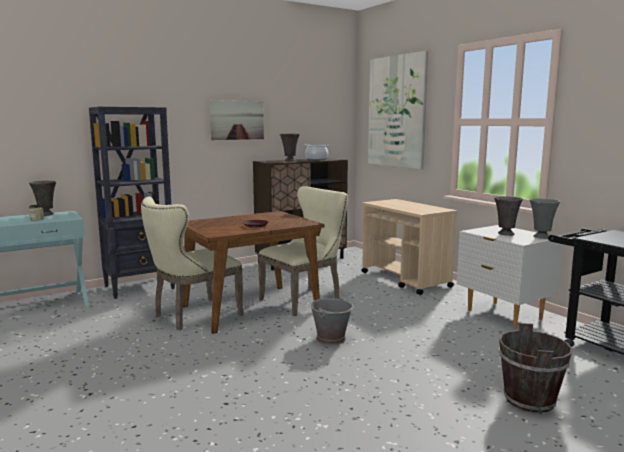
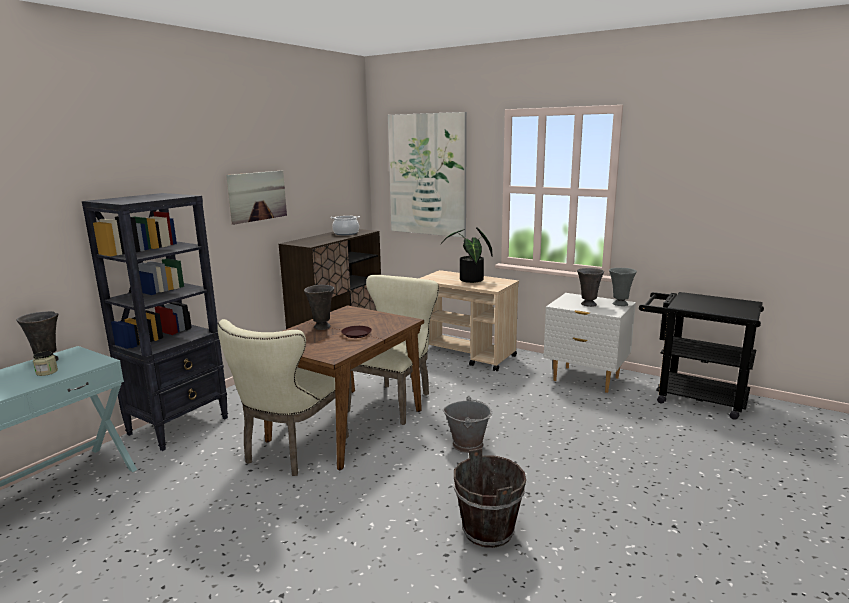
camera: 25 degrees left, 5 degrees up
(290, 161) = (323, 240): grey vase -> grey vase (322, 327)
(410, 206) = (470, 280): none -> potted plant
(530, 400) = (684, 466): brown bucket -> brown bucket (488, 530)

